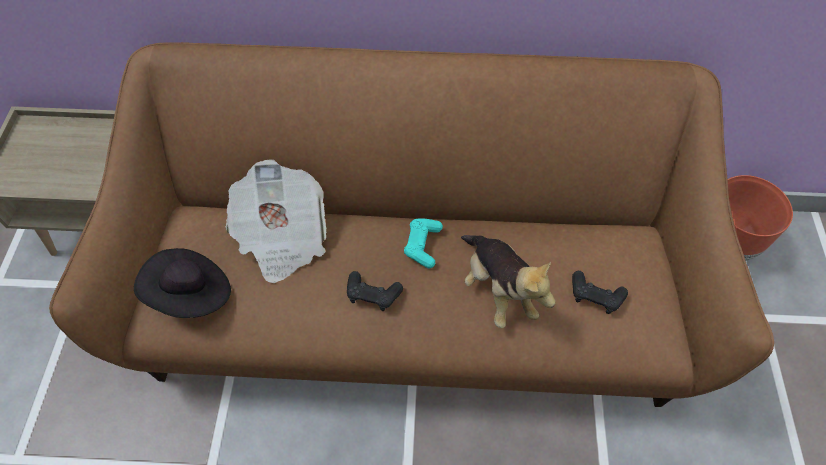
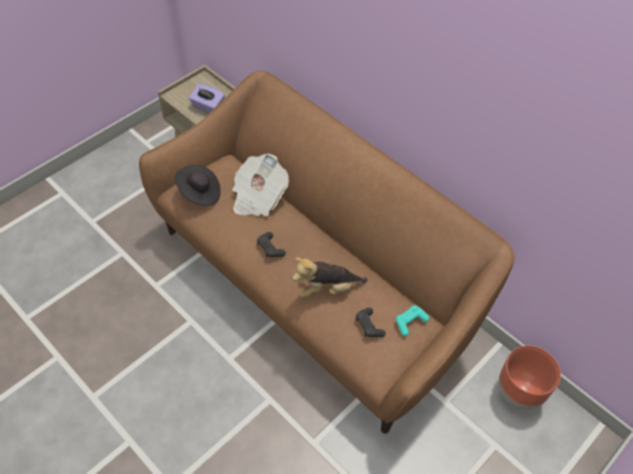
camera: 40 degrees right, 5 degrees down
(75, 163) = (207, 107): none -> purple tissue box
(422, 245) = (314, 245): turquoise game controller -> turquoise game controller (410, 322)
(497, 289) = (327, 288): plush toy -> plush toy turned 60 degrees clockwise

